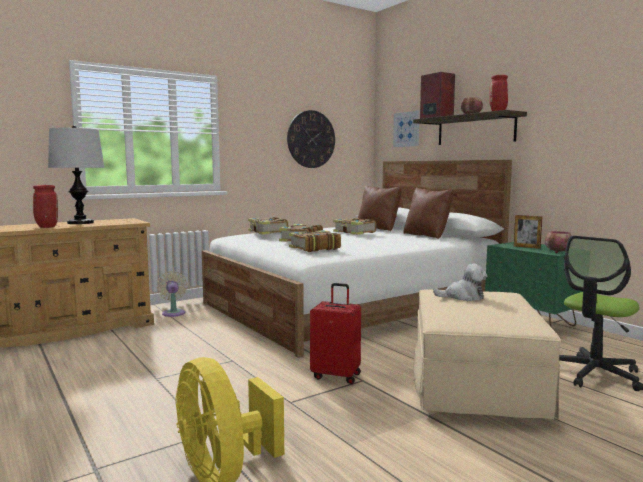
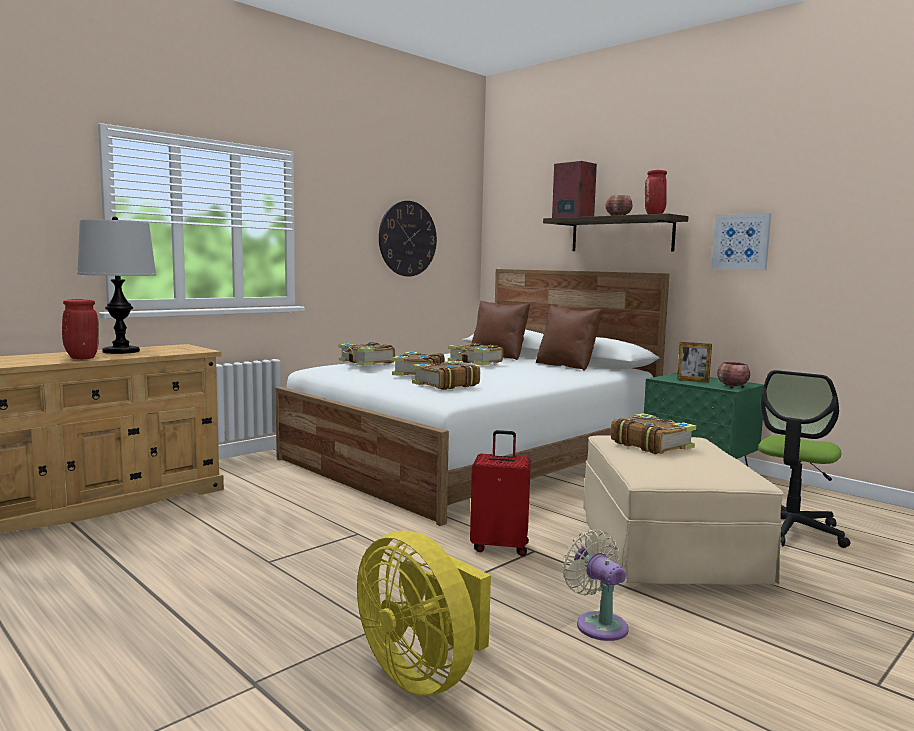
camera: 10 degrees left, 0 degrees up
(173, 312) = (241, 472): beige fan -> beige fan (598, 624)
(406, 129) = (528, 229): picture -> picture (741, 242)
(463, 297) = (651, 444): plush toy -> book

